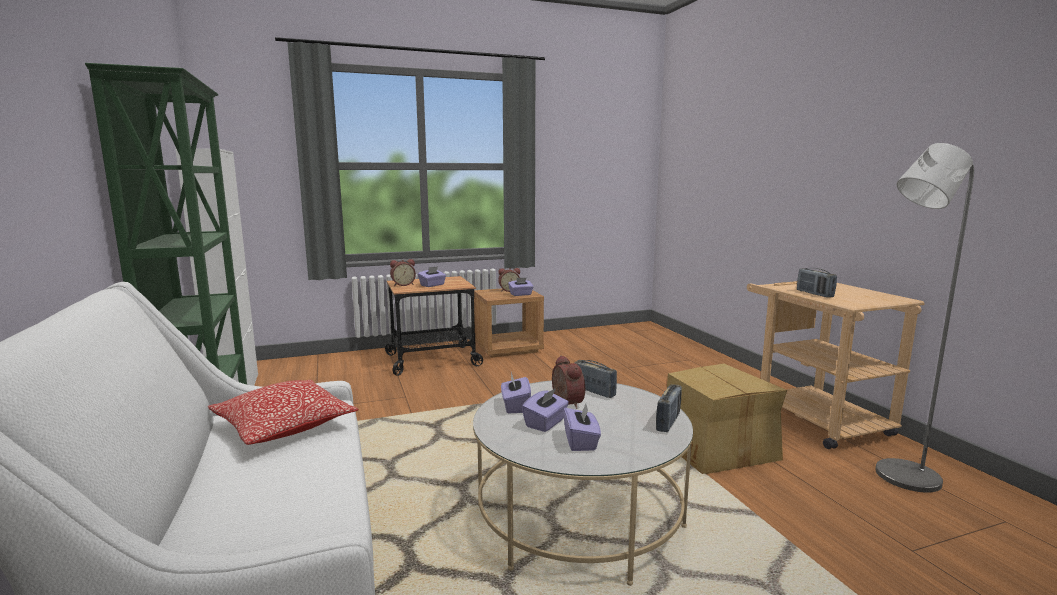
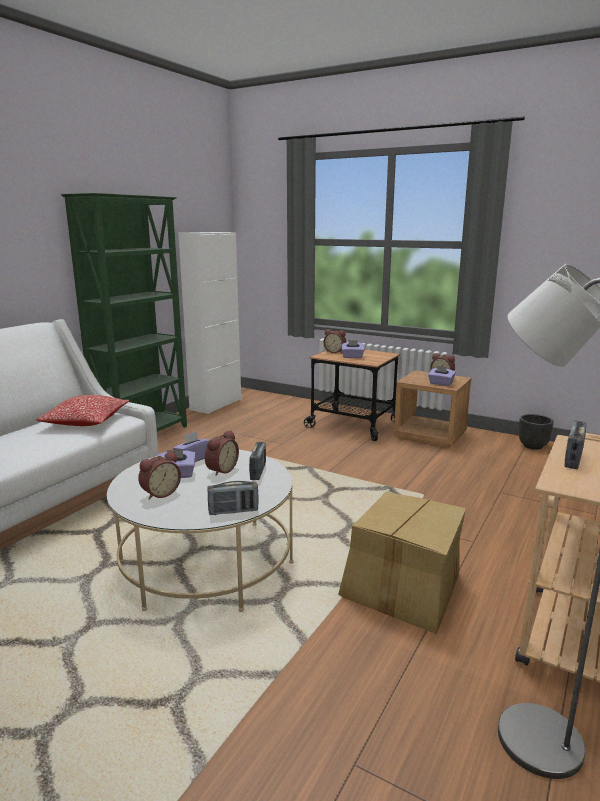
camera: 50 degrees right, 5 degrees up
(581, 333) = (533, 446): none -> black planter
(581, 442) = (160, 493): purple tissue box -> alarm clock

